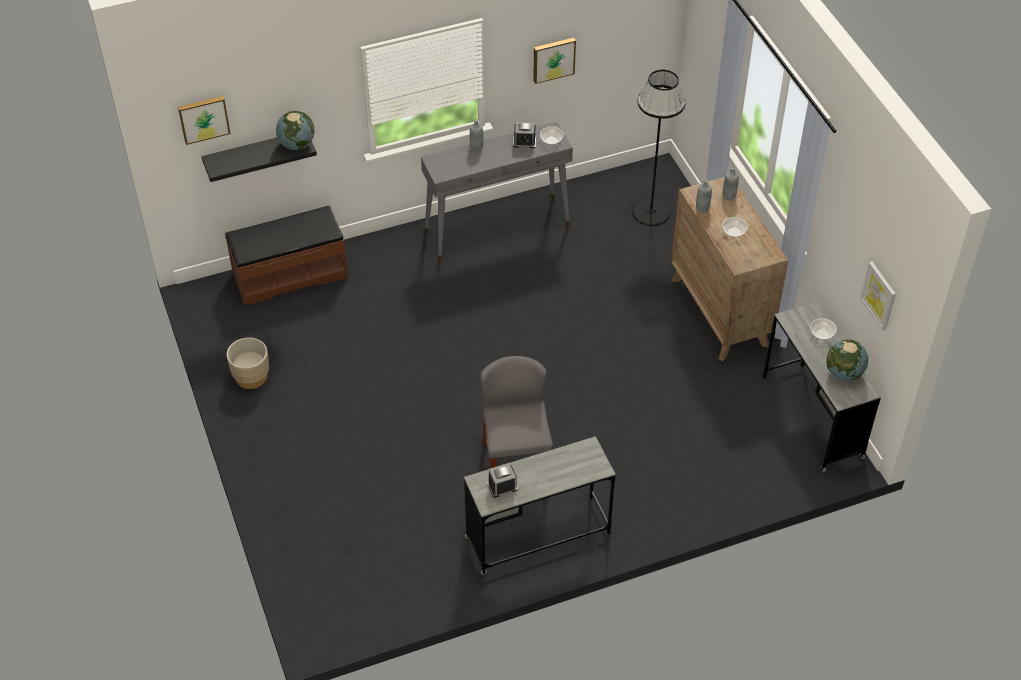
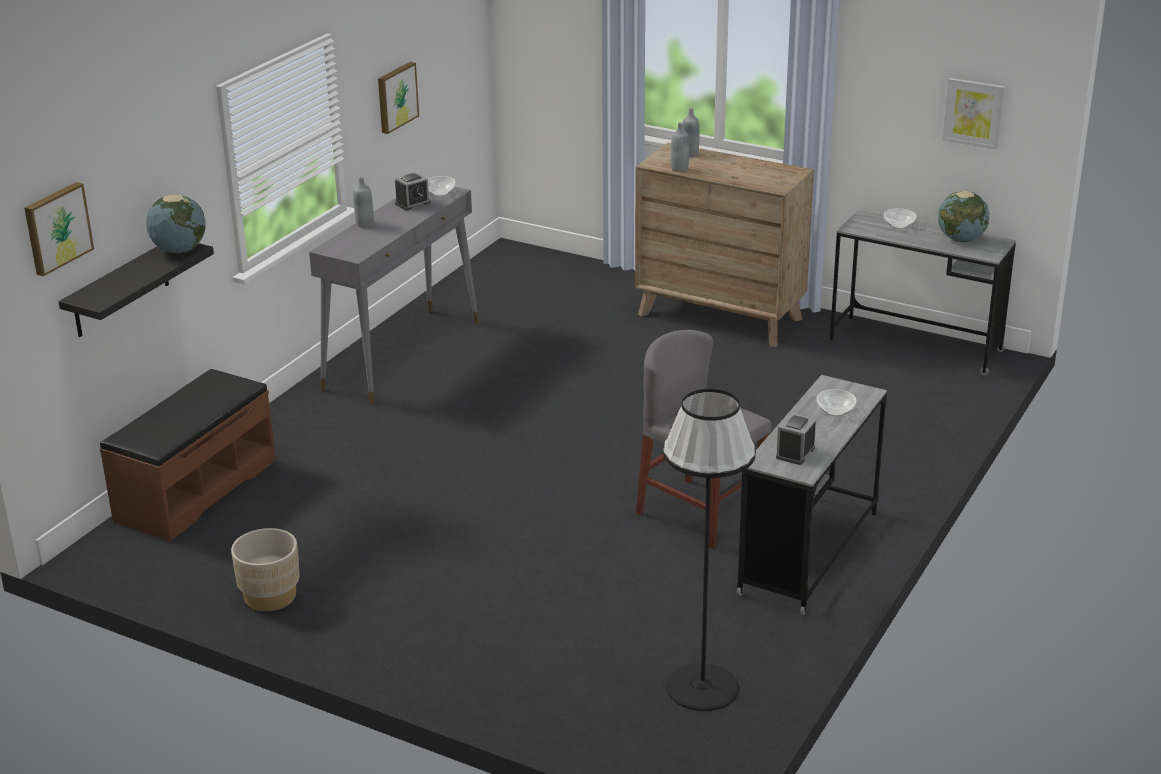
camera: 40 degrees left, 20 degrees down
(651, 212) = (546, 281): black floor lamp -> black floor lamp (703, 687)
(734, 232) = (735, 172): bowl -> bowl (835, 411)

